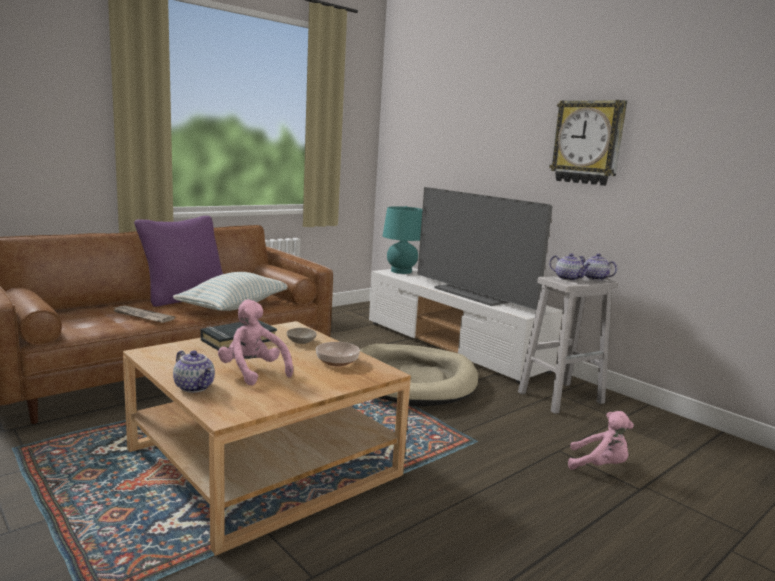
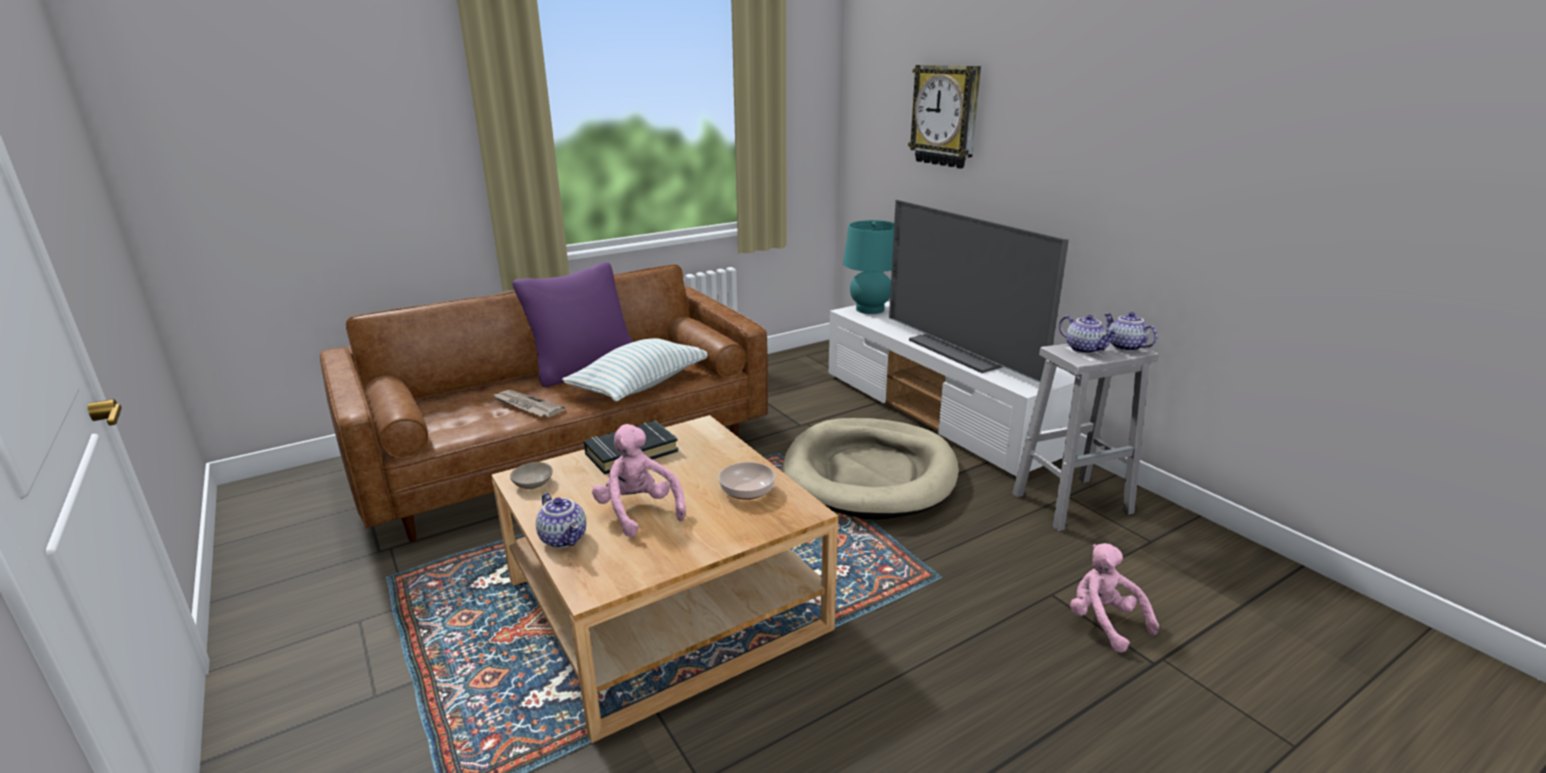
camera: 10 degrees right, 10 degrees up
(300, 341) = (707, 454): beige bowl -> beige bowl (532, 483)
(588, 142) = (1128, 140): wall clock -> wall clock (946, 116)
(599, 466) = (1103, 622): pink plush toy -> pink plush toy turned 150 degrees counterclockwise

